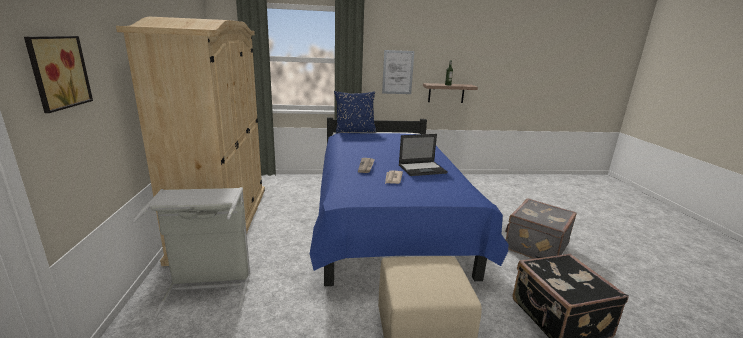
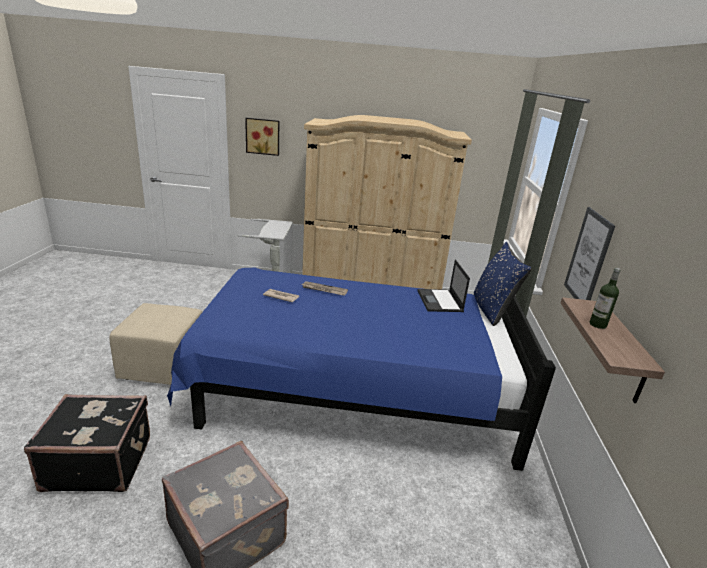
camera: 100 degrees right, 5 degrees up
(422, 169) = (303, 320): laptop -> laptop (440, 301)

